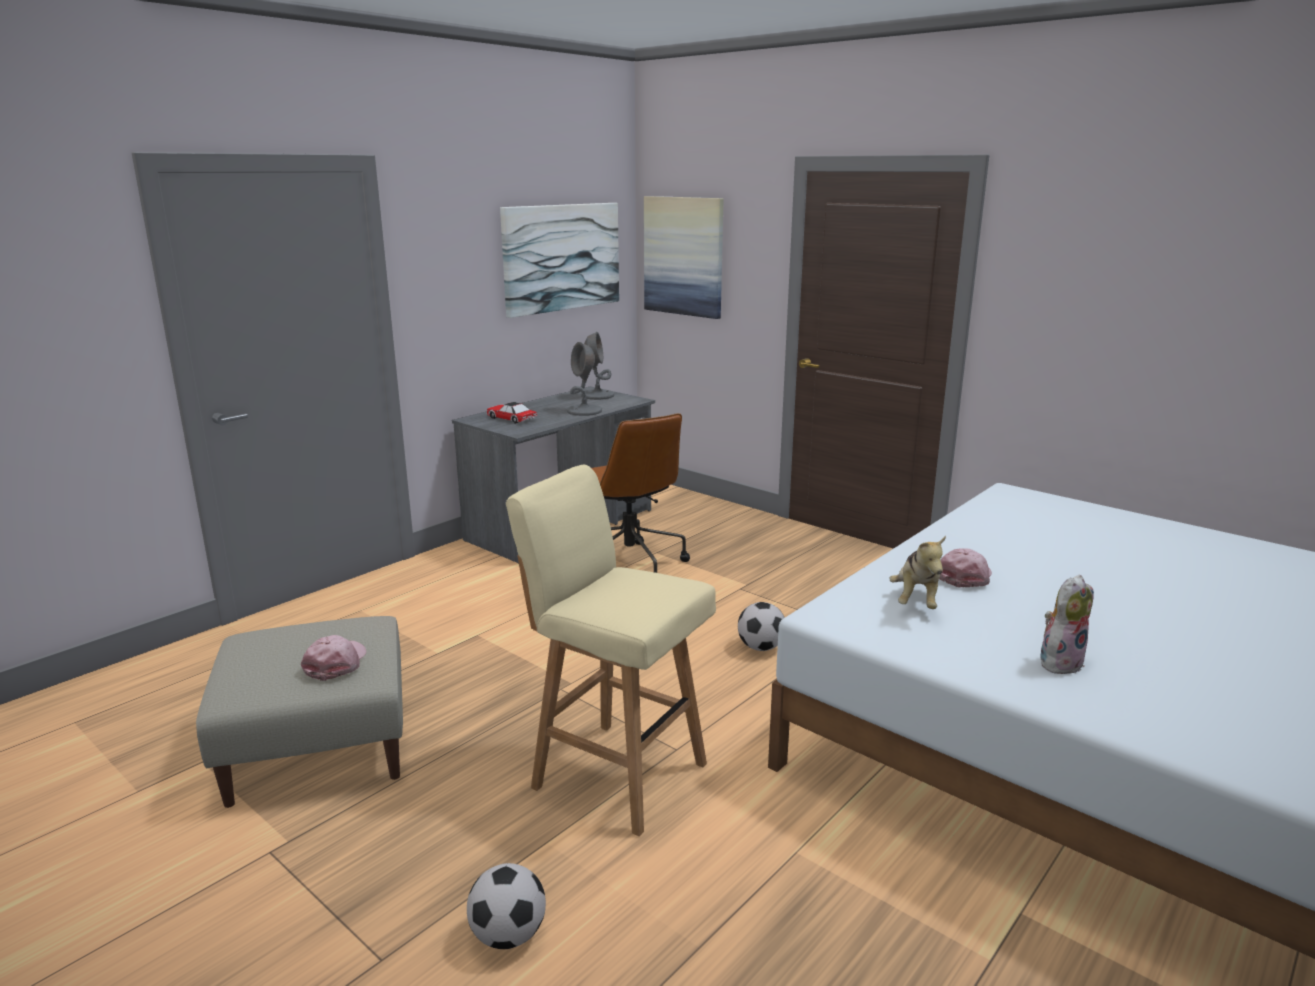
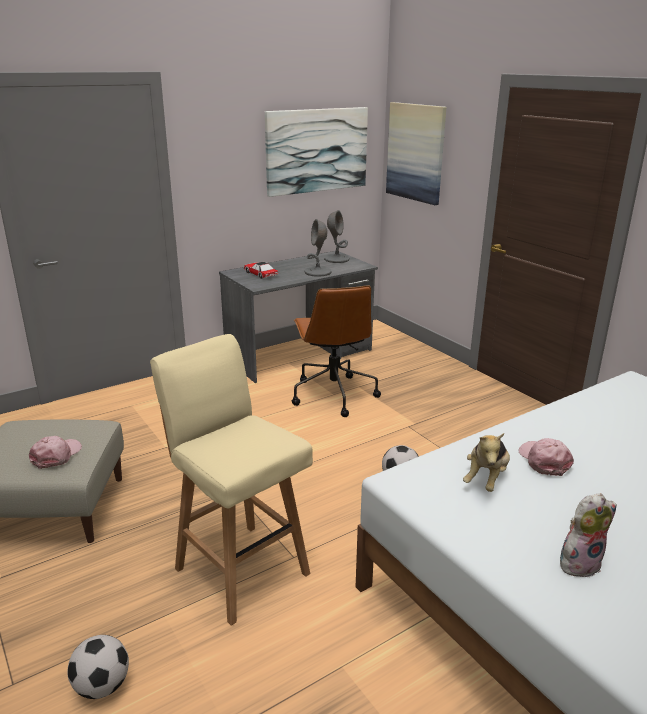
camera: 15 degrees right, 5 degrees up
(965, 576) = (544, 460): pink cap -> pink cap turned 60 degrees counterclockwise

